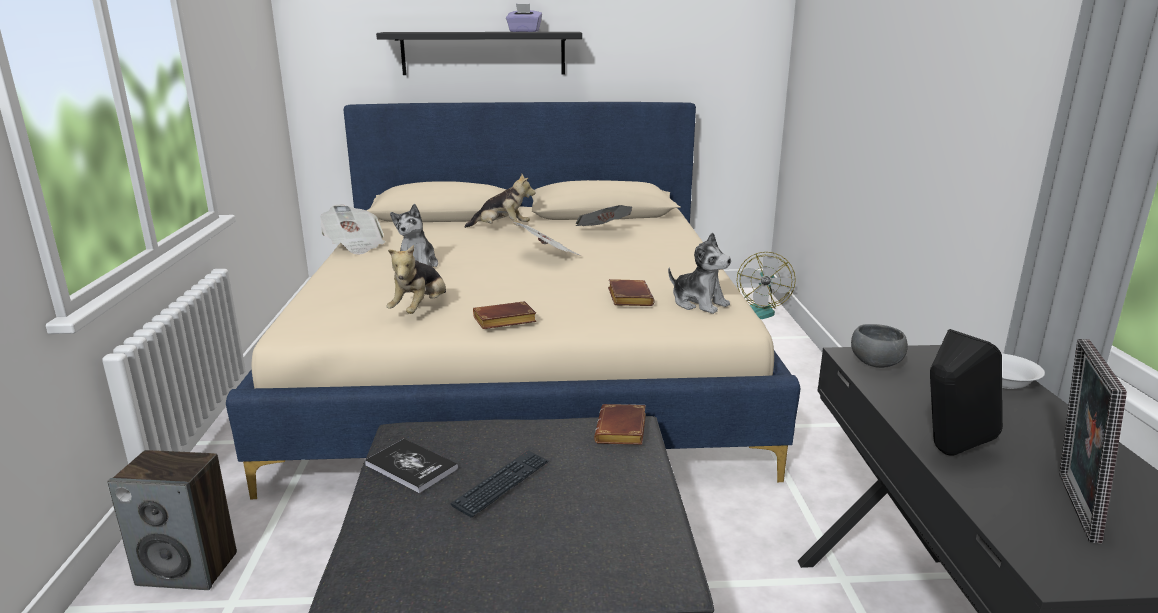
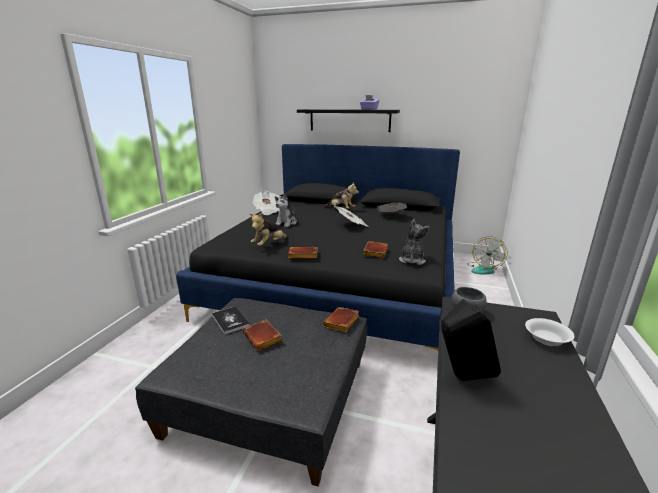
camera: 20 degrees right, 0 degrees up
(189, 568) = (145, 347): speaker -> none
(502, 484) = (263, 338): keyboard -> brown book
(525, 366) = (341, 280): beige bed -> black bed
(699, 303) = (412, 260): plush toy -> plush toy turned 135 degrees counterclockwise
(1069, 505) = (519, 436): picture frame -> none

